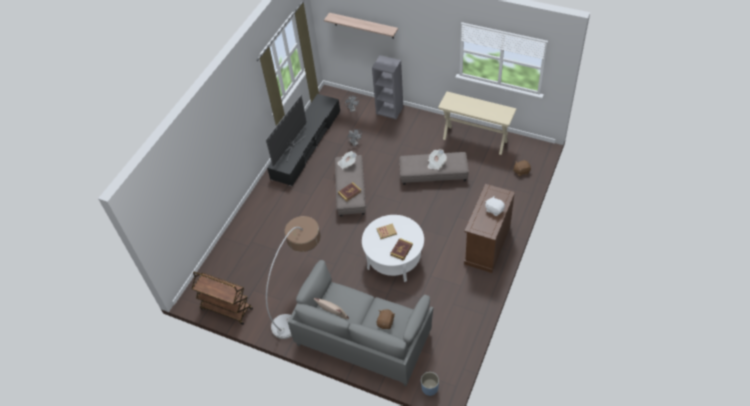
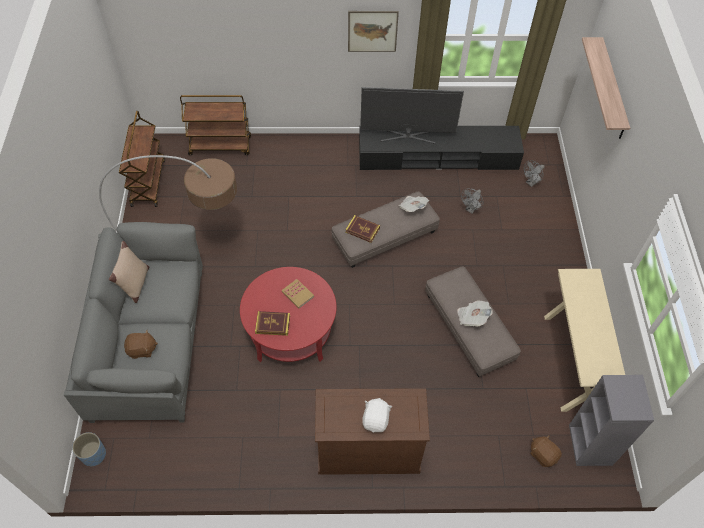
camera: 60 degrees right, 5 degrees up
(221, 256) = (221, 145): none -> brown cart
(246, 107) = (372, 31): none -> picture
(390, 110) = (559, 227): grey bookcase -> grey bookcase (591, 445)
(394, 259) = (291, 332): white coffee table -> red coffee table

